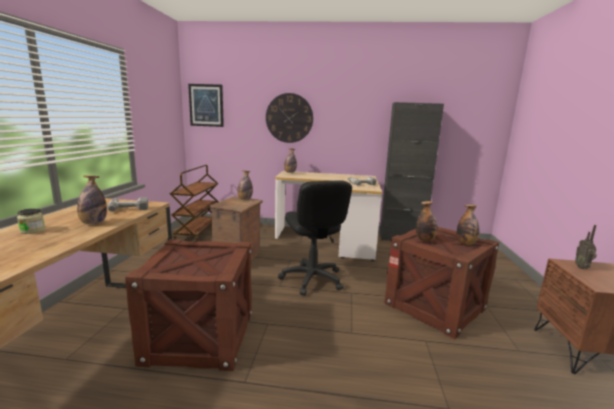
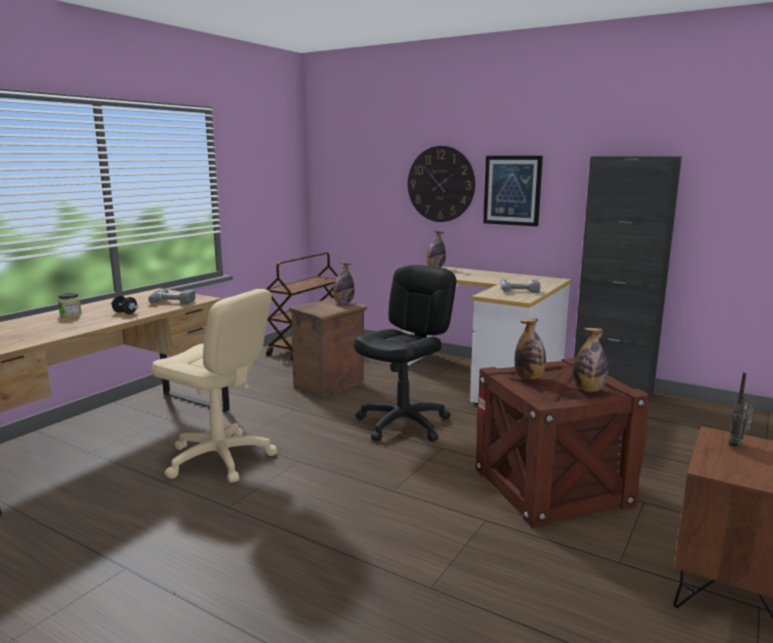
camera: 25 degrees right, 0 degrees up
(93, 223) = (125, 313): bottle -> black dumbbell
(201, 336) = (219, 458): crate -> beige office chair
(206, 105) = (333, 167): picture -> picture (512, 190)
(312, 279) = (403, 424): black office chair -> black office chair turned 150 degrees counterclockwise

